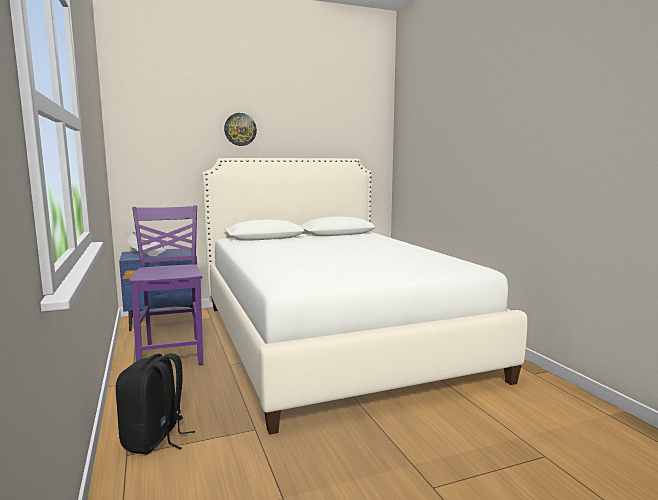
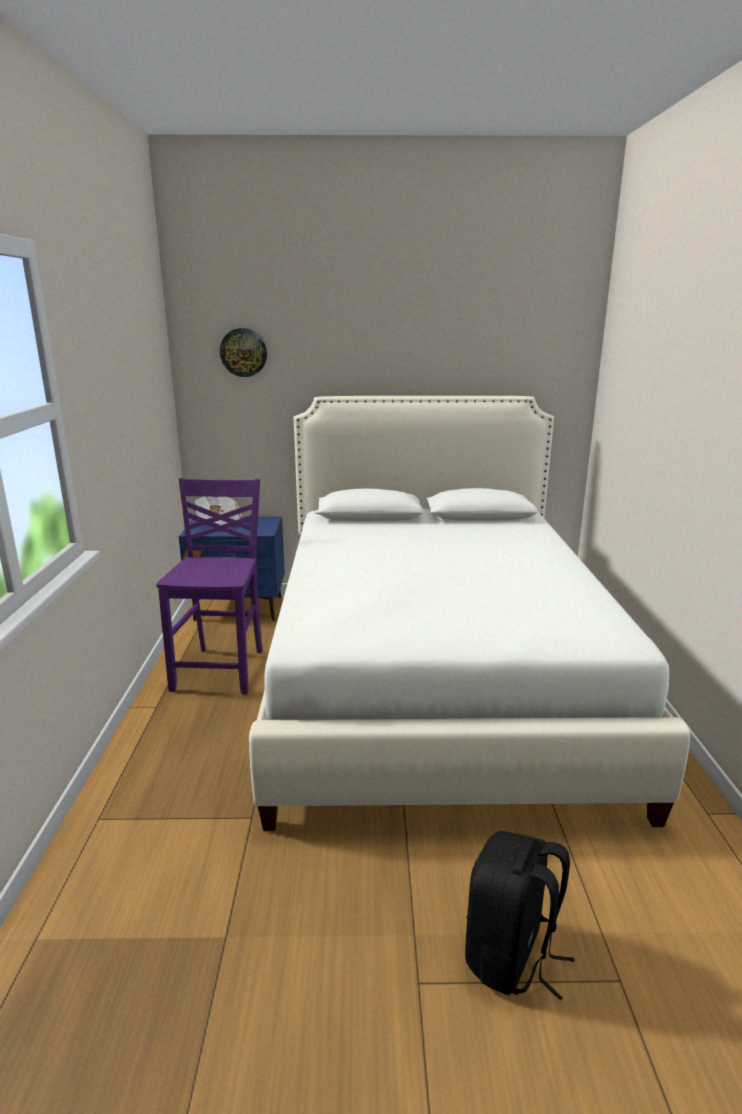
camera: 20 degrees right, 10 degrees up
(155, 439) = (137, 803): black backpack -> black backpack (511, 956)
(240, 129) = (350, 352): wall clock -> wall clock (243, 352)

